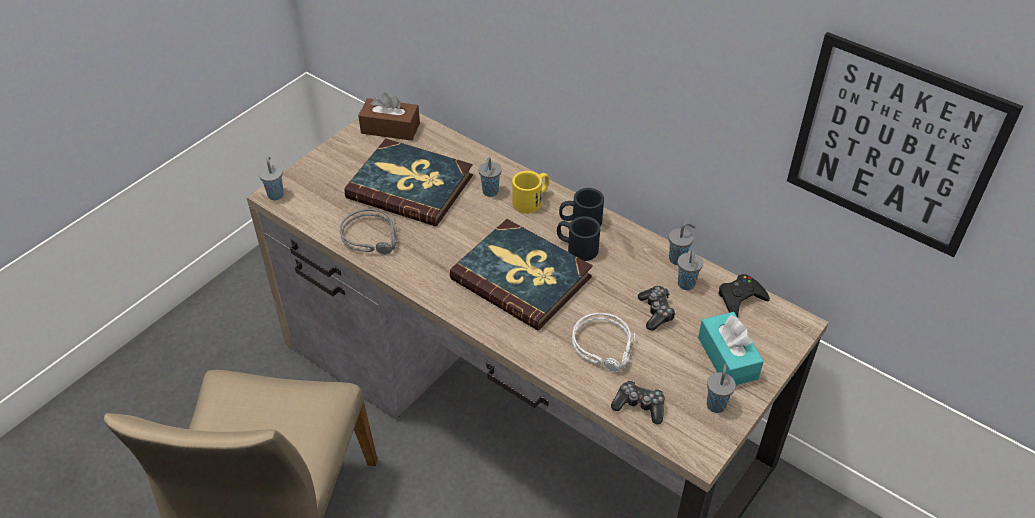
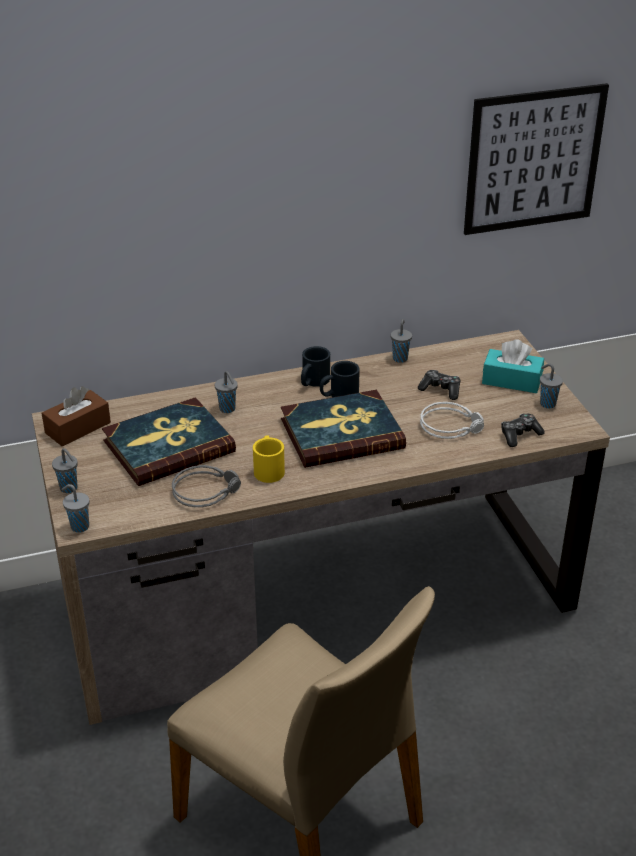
camera: 55 degrees left, 10 degrees down
(532, 200) = (262, 393): yellow mug -> yellow mug (268, 468)
(686, 285) = (429, 366): grey cup -> grey cup (69, 488)
(740, 298) = (464, 351): black game controller -> none

